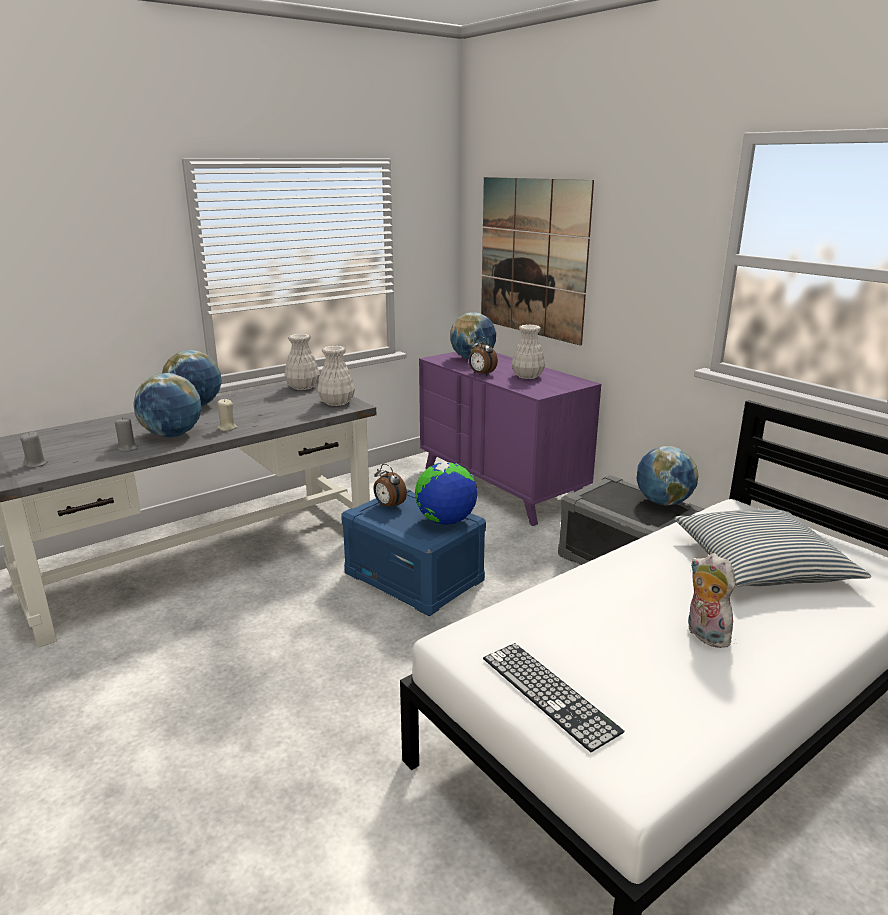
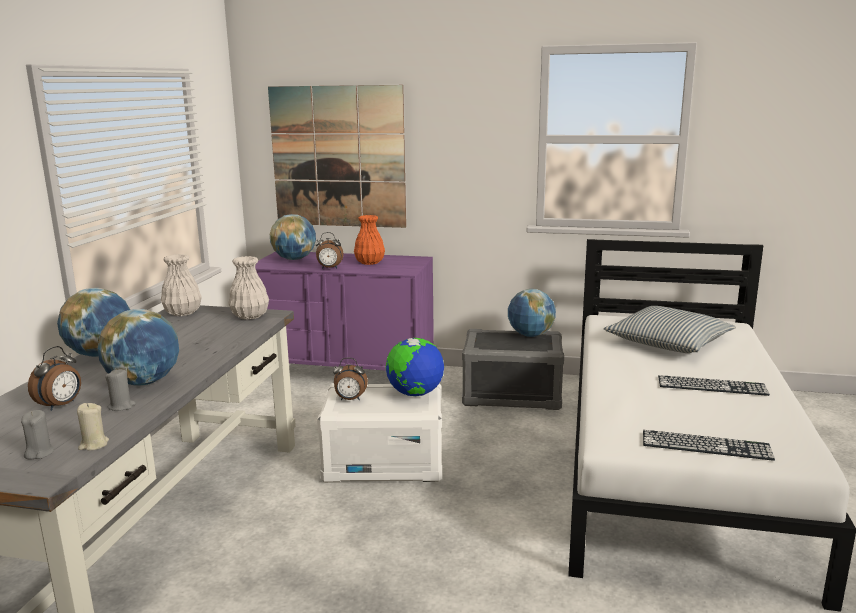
camera: 40 degrees left, 5 degrees down
(106, 436) = (61, 405): none -> alarm clock
(227, 428) = (190, 361): beige candle -> beige candle (93, 445)
(415, 578) = (385, 461): blue storage box -> white storage box
(527, 376) = (369, 262): white vase -> orange vase
(704, 635) = (712, 385): plush toy -> keyboard

